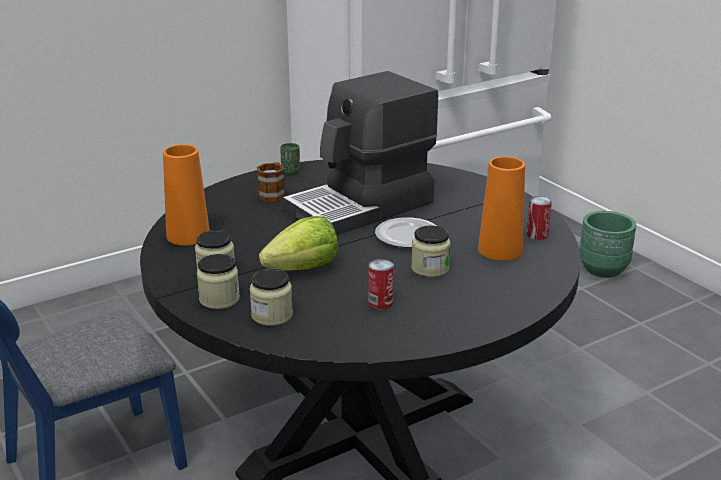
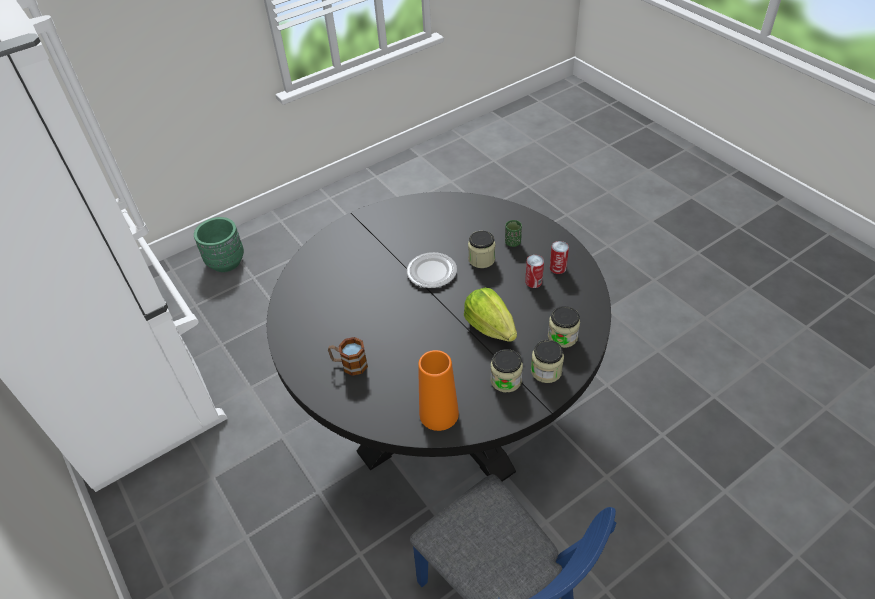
camera: 90 degrees left, 20 degrees up
(290, 171) = (296, 358): green cup -> green cup (512, 242)
(361, 207) = (378, 301): coffee machine -> none
(500, 250) = (450, 226): orange vase -> none
(537, 235) = (425, 208): can -> can (557, 268)

